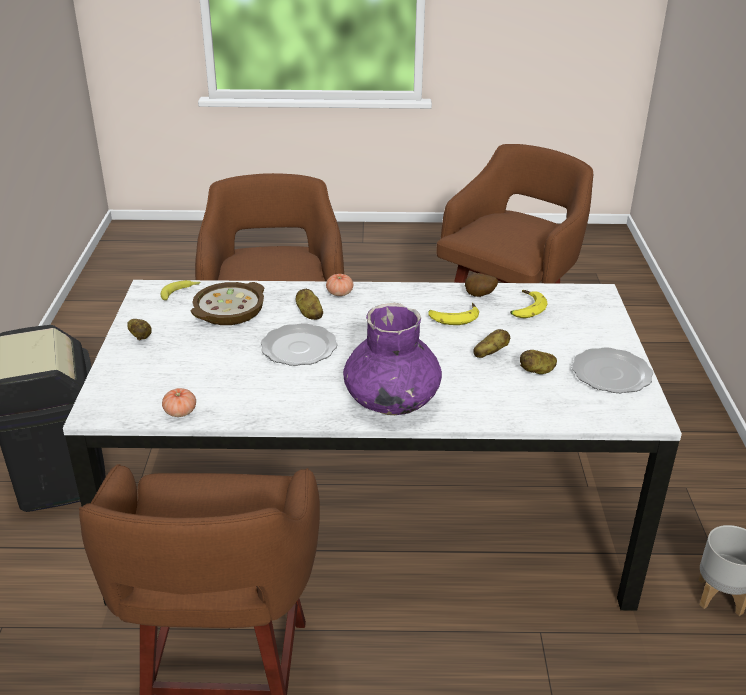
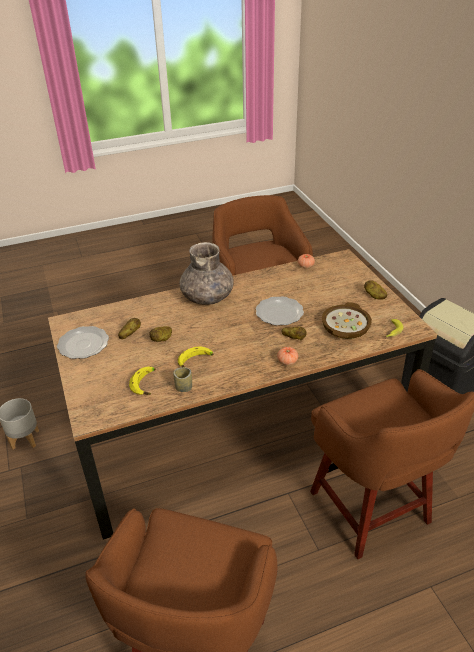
camera: 160 degrees right, 5 degrees up
(373, 515) = (238, 427): white dining table -> brown dining table
(391, 399) = (207, 296): purple vase -> grey vase
(479, 296) = (184, 387): potato -> cup

